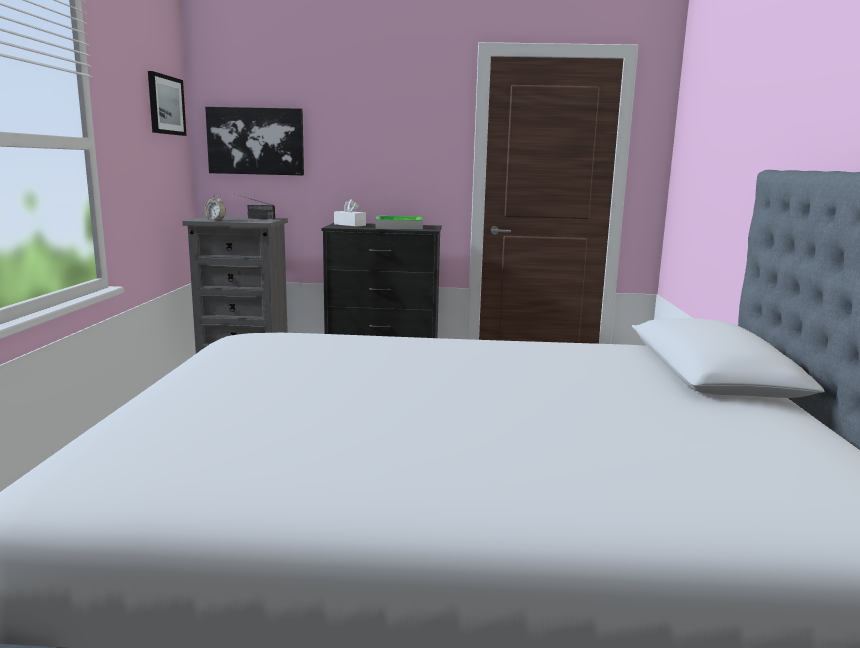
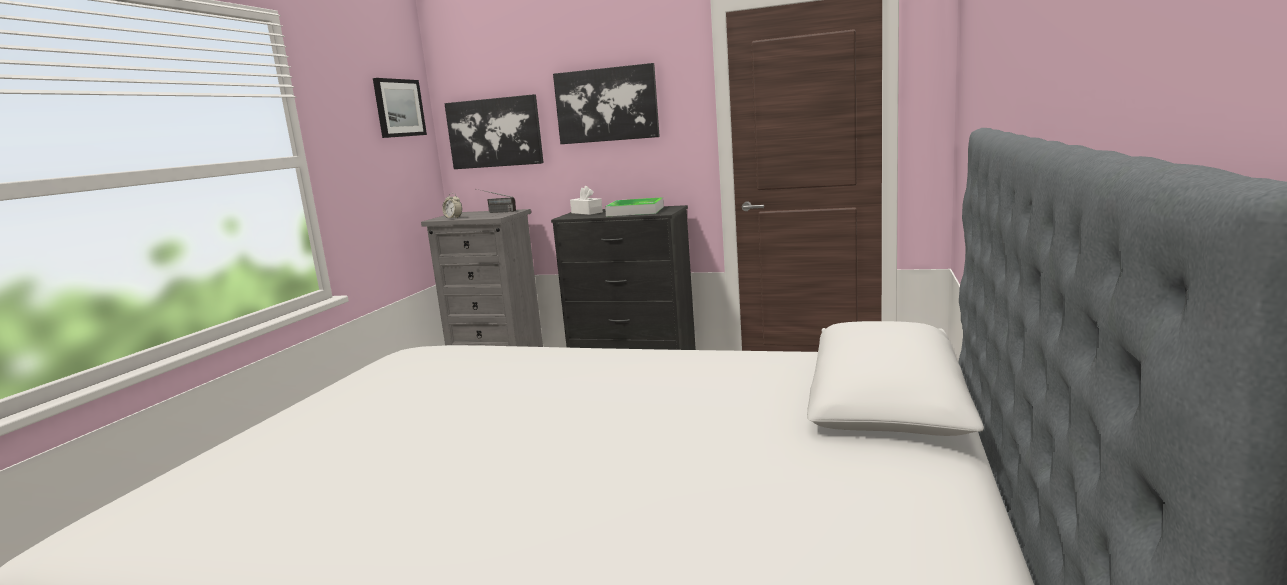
camera: 15 degrees right, 0 degrees up
(372, 126) = (607, 105): none -> picture

